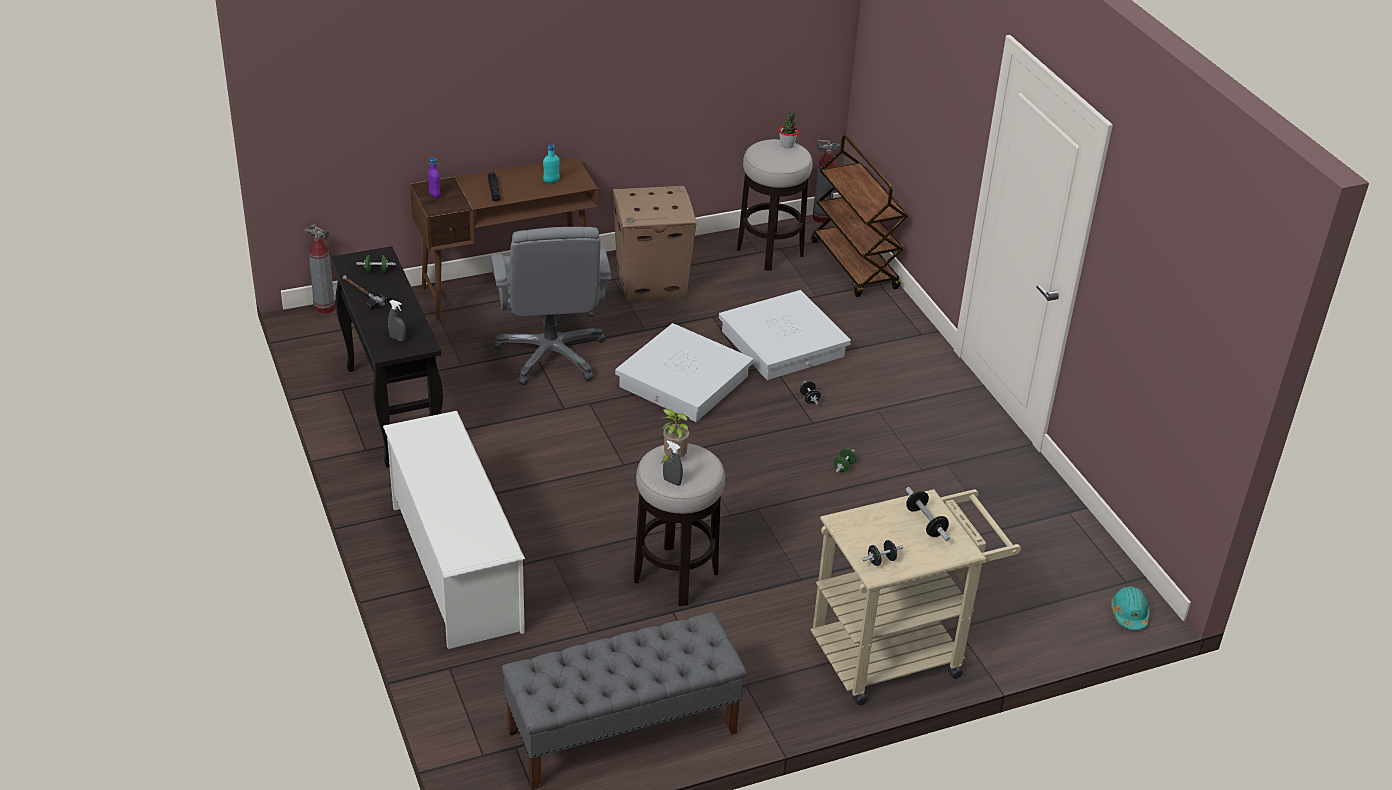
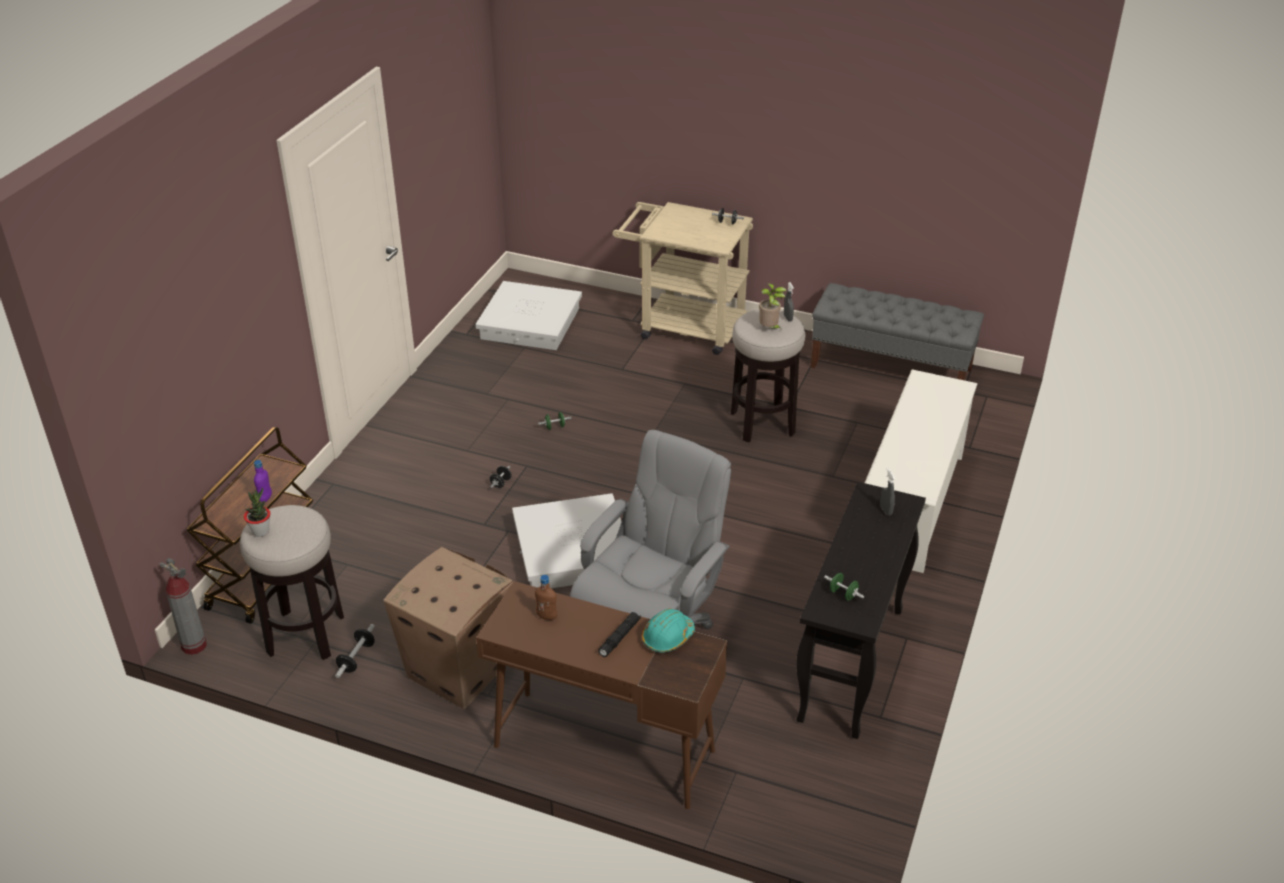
camera: 135 degrees left, 0 degrees up
(324, 308) = (820, 845): fire extinguisher -> none
(363, 294) = (879, 573): hammer -> none
(434, 195) = (688, 667): purple bottle -> purple bottle (265, 498)
(551, 181) = (547, 616): turquoise bottle -> brown bottle
(782, 344) = (447, 537): white storage box -> white storage box (531, 323)
(925, 522) = (673, 225): dumbbell -> dumbbell (356, 658)
(1129, 614) = (530, 281): turquoise hard hat -> turquoise hard hat (667, 637)

